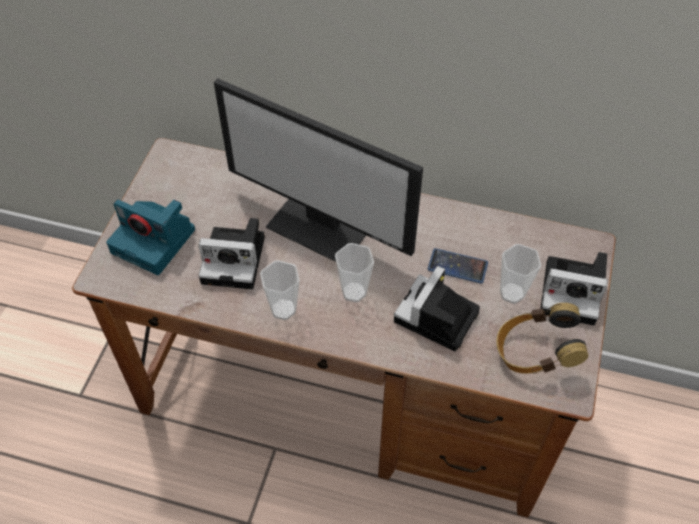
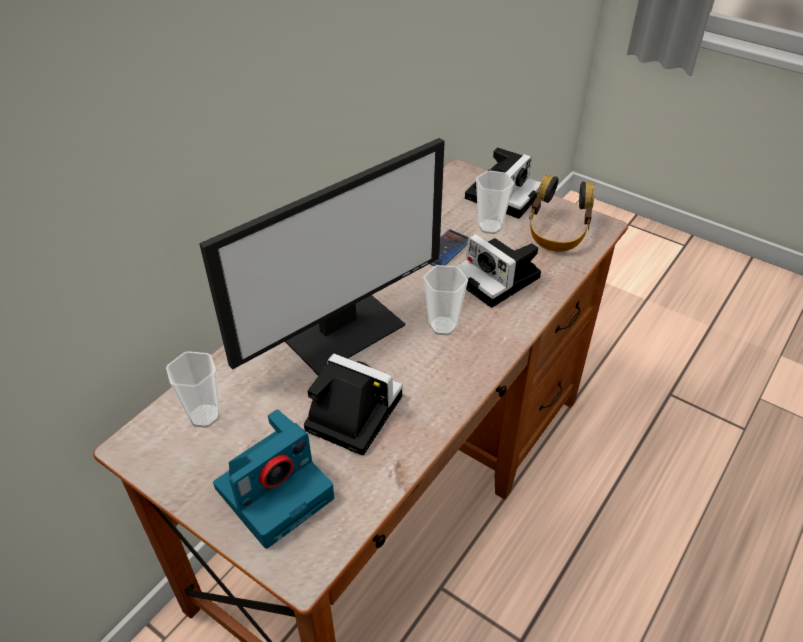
camera: 70 degrees left, 10 degrees down
(236, 259) = (350, 412): camera -> camera turned 90 degrees counterclockwise
(283, 309) = (441, 387): cup -> cup (204, 416)

